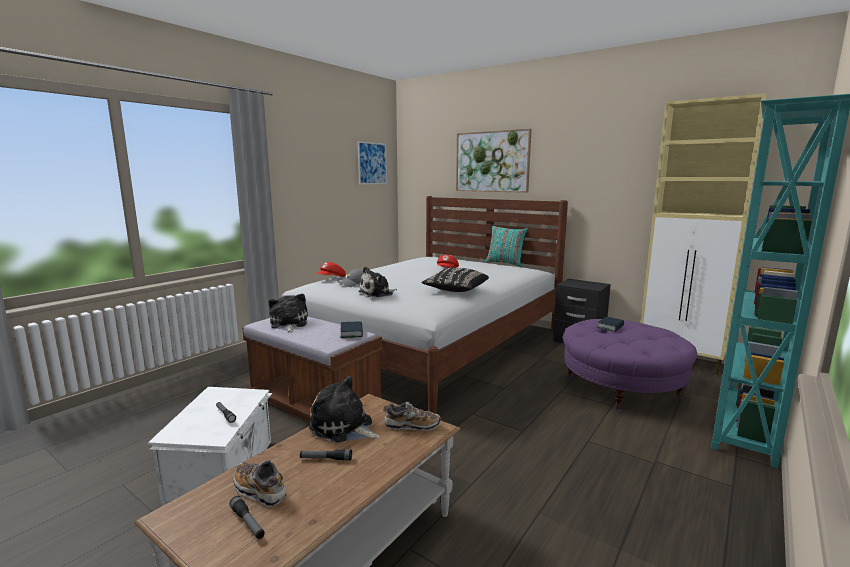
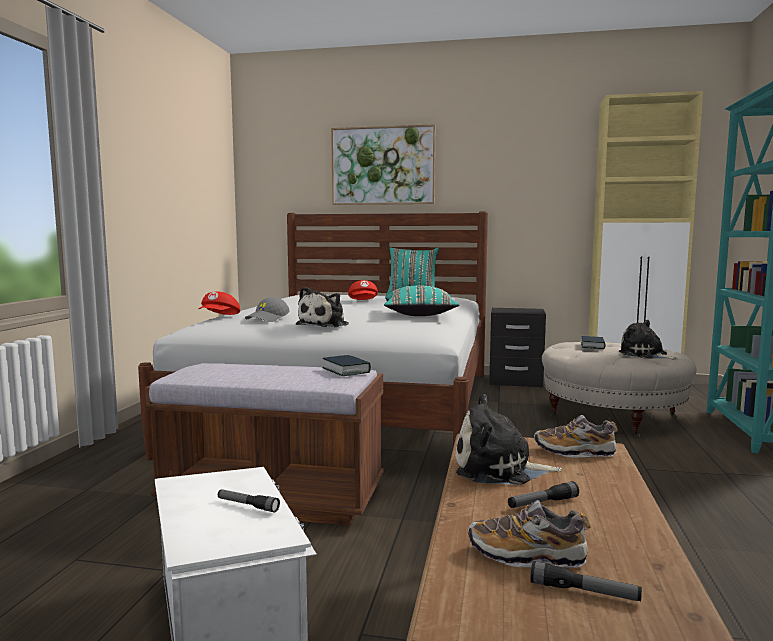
camera: 25 degrees left, 5 degrees down
(288, 324) = (229, 372): plush toy -> plush toy (645, 355)
(372, 163) = (210, 164): picture -> none
(411, 426) = (574, 452): shoe -> shoe turned 150 degrees counterclockwise
(455, 290) = (419, 316): black pillow -> turquoise pillow
(621, 388) = (612, 416): purple ottoman -> beige ottoman

